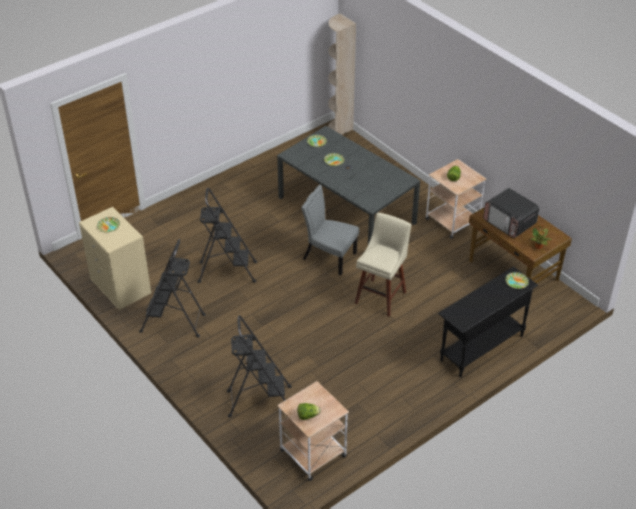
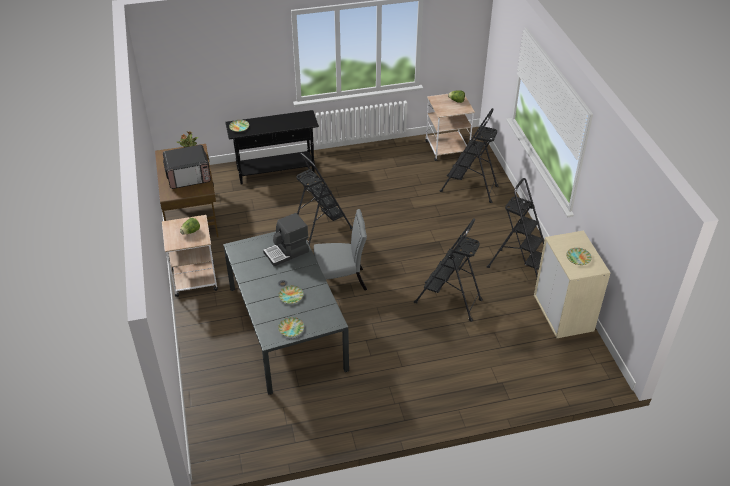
camera: 155 degrees left, 0 degrees up
(330, 257) = (340, 282): grey chair -> grey chair turned 60 degrees counterclockwise
(338, 131) = (208, 452): beige bookcase -> none
(363, 189) = (287, 252): none -> coffee machine
(381, 297) = (321, 231): beige stool -> step ladder
(509, 222) = (189, 176): microwave -> microwave turned 90 degrees clockwise

